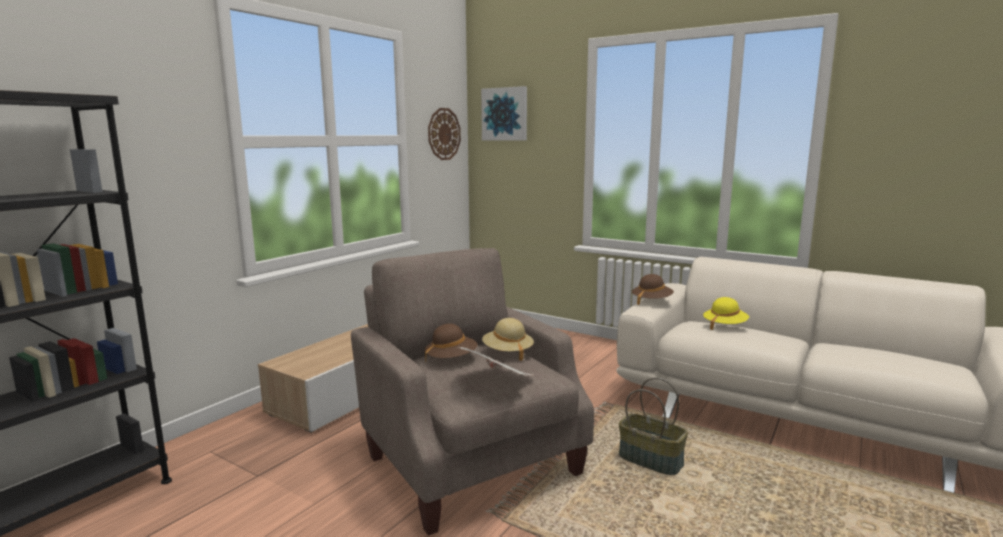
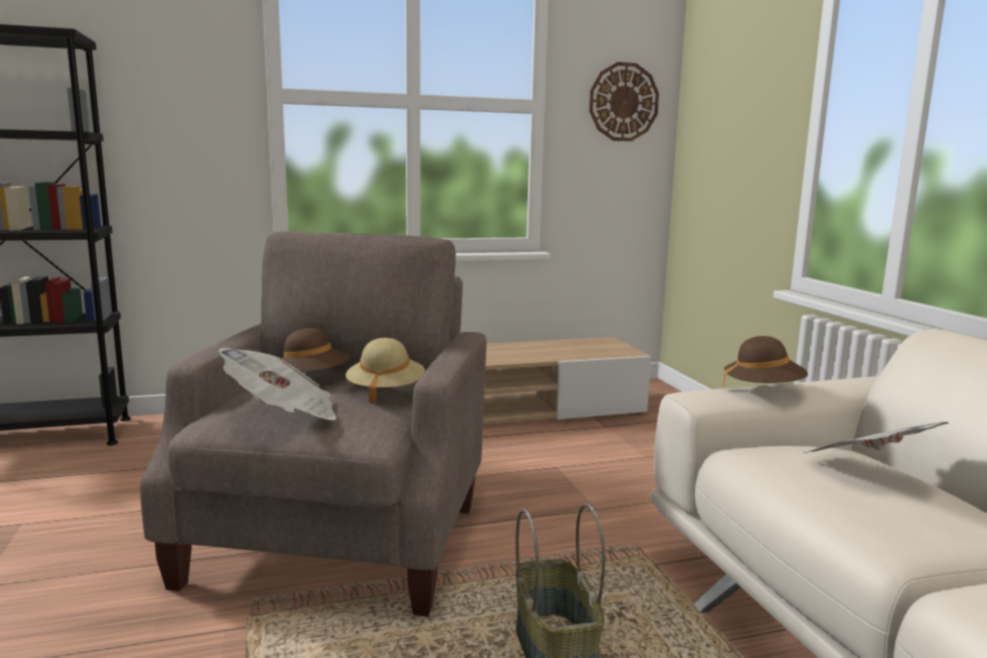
camera: 40 degrees right, 0 degrees up
(505, 114) = (718, 67): picture -> none
(724, 326) = (867, 469): yellow hat -> newspaper

